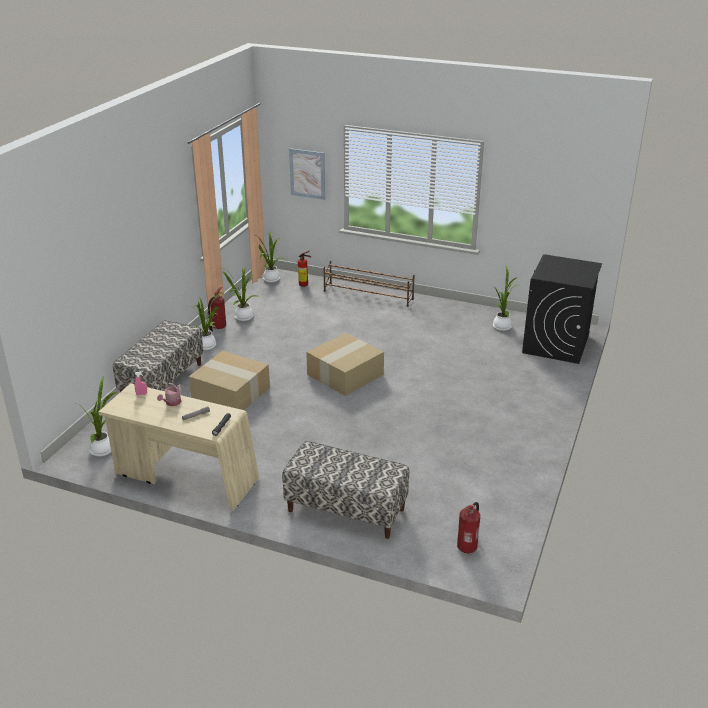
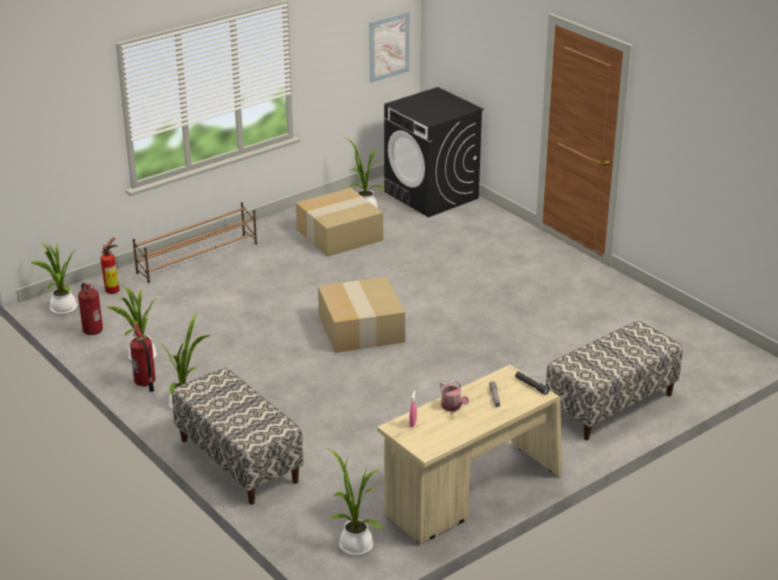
camera: 60 degrees left, 0 degrees up
(232, 393) = (322, 415): cardboard box -> cardboard box (340, 234)
(307, 173) = (71, 133): picture -> picture (389, 46)
(468, 547) = (712, 357): fire extinguisher -> fire extinguisher (92, 330)

